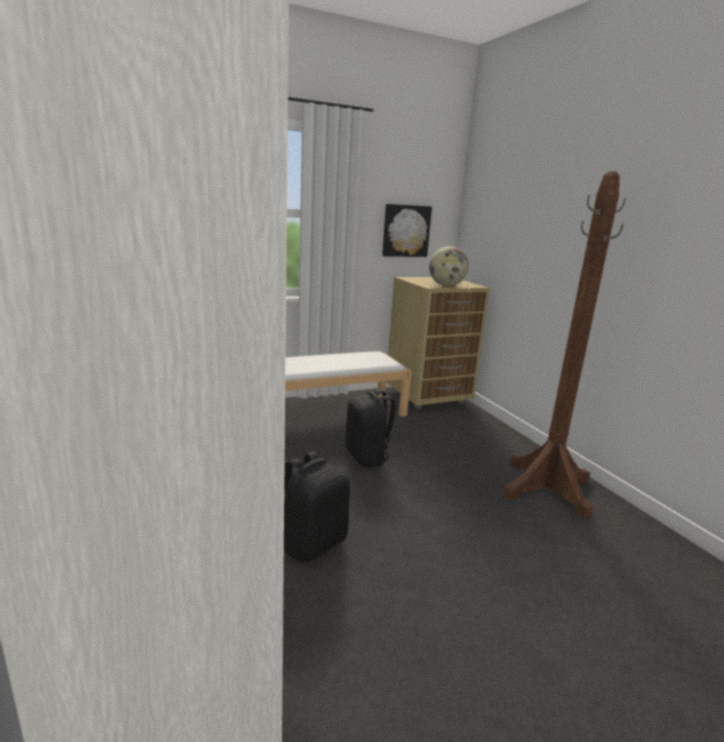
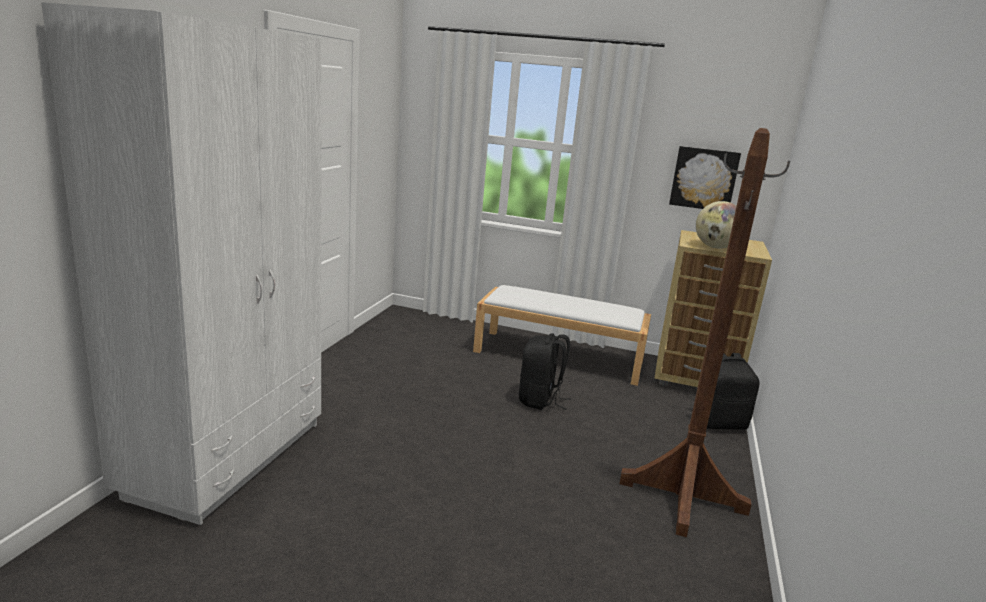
camera: 40 degrees right, 0 degrees up
(312, 543) = (406, 430): black backpack -> black backpack (720, 423)

